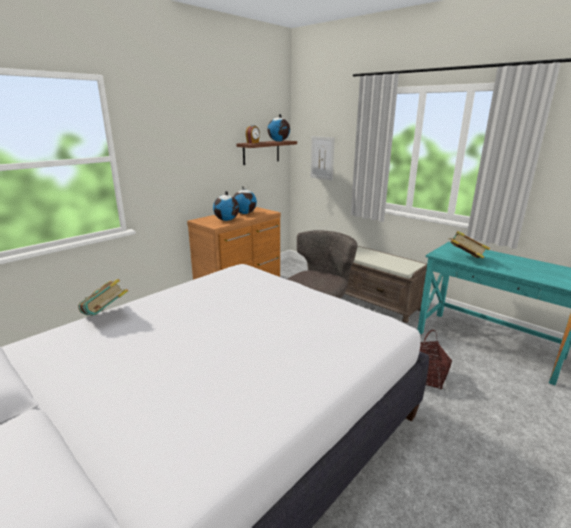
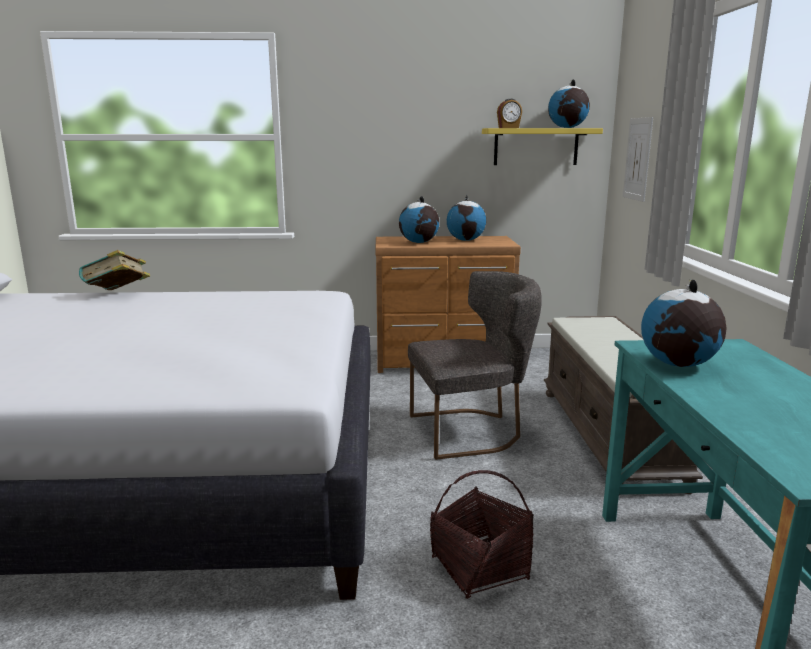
camera: 45 degrees right, 5 degrees down
(261, 152) = (536, 146): brown shelf -> yellow shelf
(465, 259) = (678, 364): book -> globe

